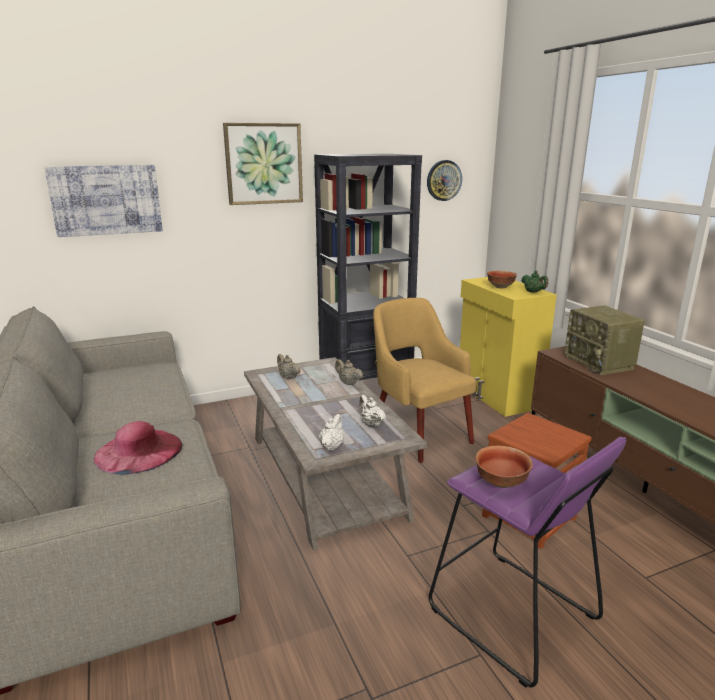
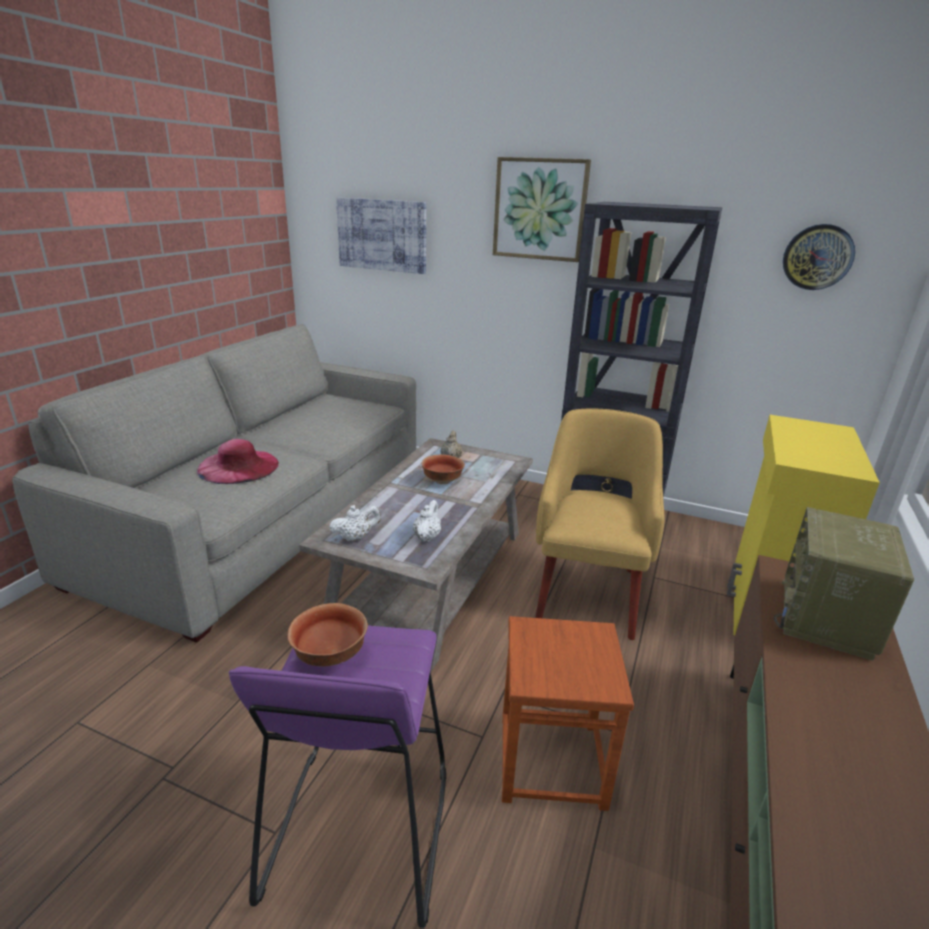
camera: 45 degrees right, 5 degrees up
(348, 383) = (490, 488): beige teapot -> none
(500, 287) = (803, 441): bowl -> bowl (442, 480)
(533, 292) = (842, 465): green teapot -> none

